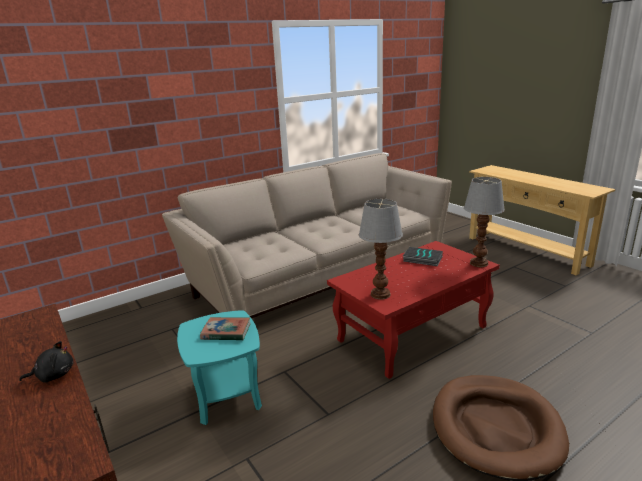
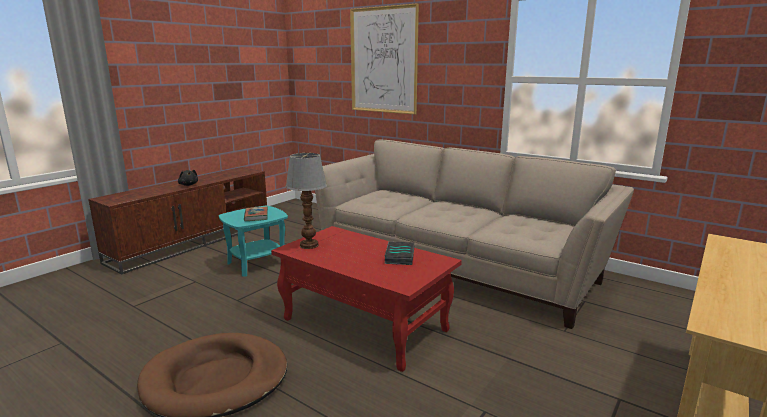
camera: 70 degrees right, 5 degrees down
(130, 97) = (383, 60): none -> picture
(479, 263) = (404, 284): table lamp -> none

